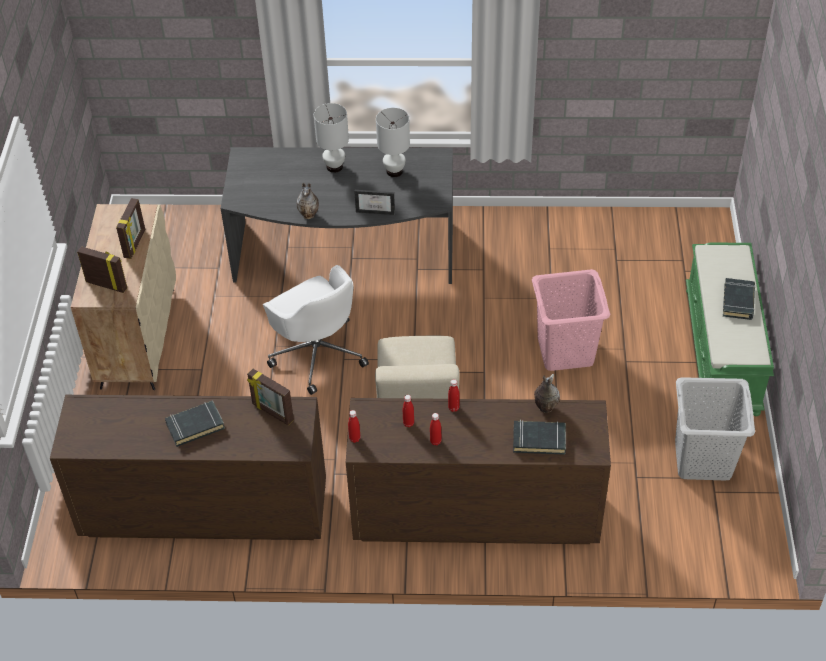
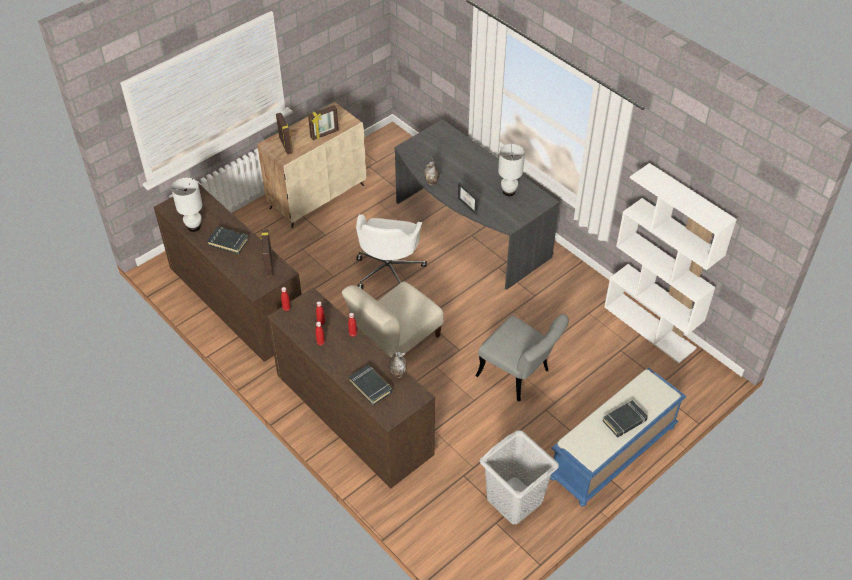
camera: 45 degrees right, 0 degrees up
(334, 167) = (480, 166): white table lamp -> white table lamp (193, 226)
(566, 351) = (519, 376): pink laundry basket -> grey chair
(613, 221) = (650, 327): none -> white bookcase
(723, 351) = (612, 453): green bench -> blue bench

